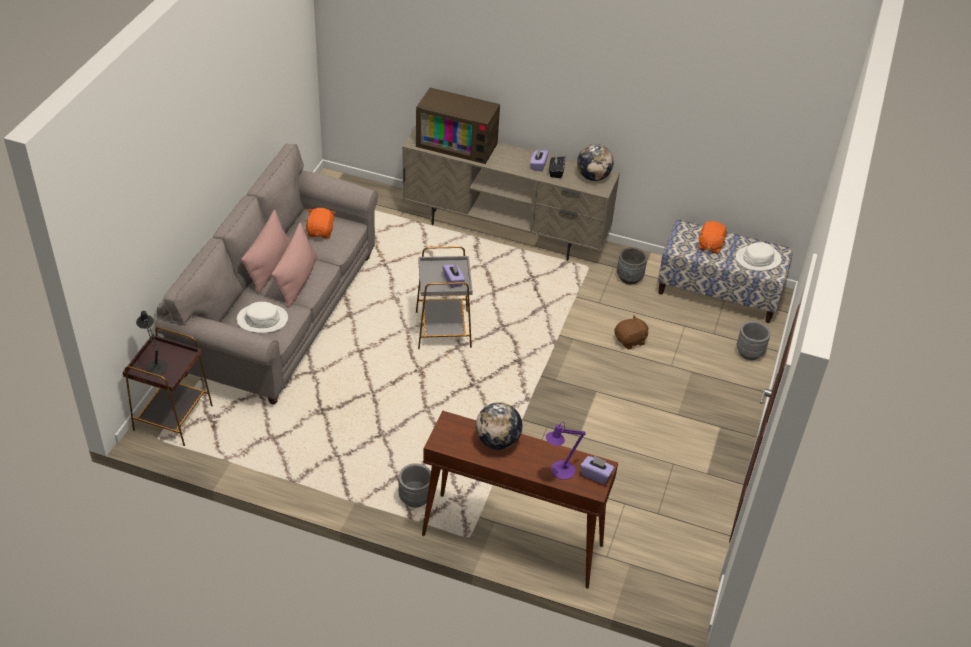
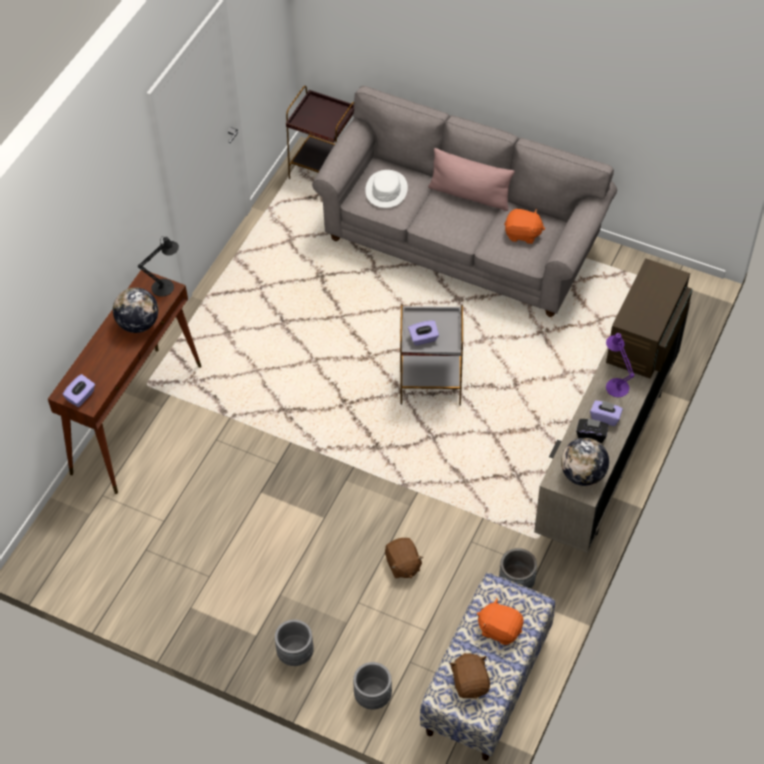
camera: 100 degrees right, 10 degrees up
(155, 365) = (319, 112): black table lamp -> black table lamp (166, 286)
(297, 280) = (446, 217): pink pillow -> none
(415, 498) = (200, 346): grey planter -> grey planter (295, 653)
(560, 471) = (91, 368): purple table lamp -> purple table lamp (615, 385)
(758, 259) = (470, 683): white hat -> brown plush toy

